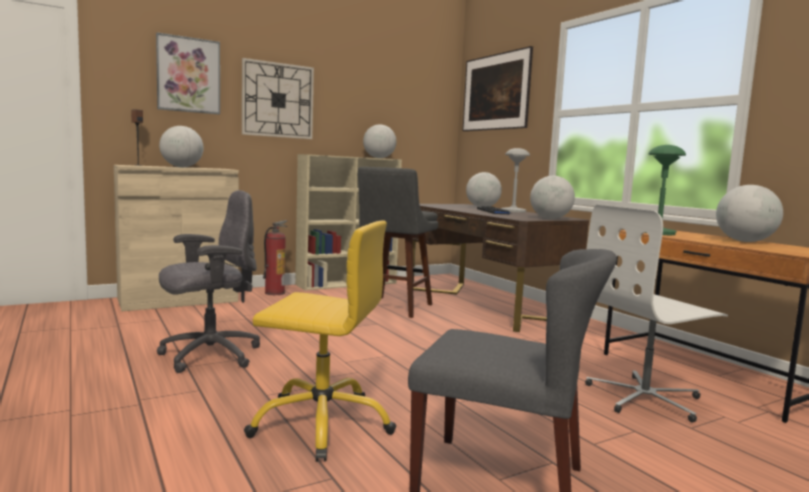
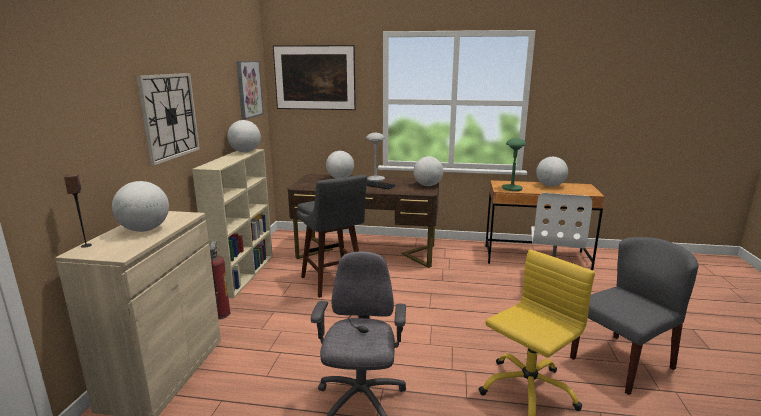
camera: 50 degrees left, 10 degrees up
(188, 75) = (96, 110): picture -> picture (249, 89)

